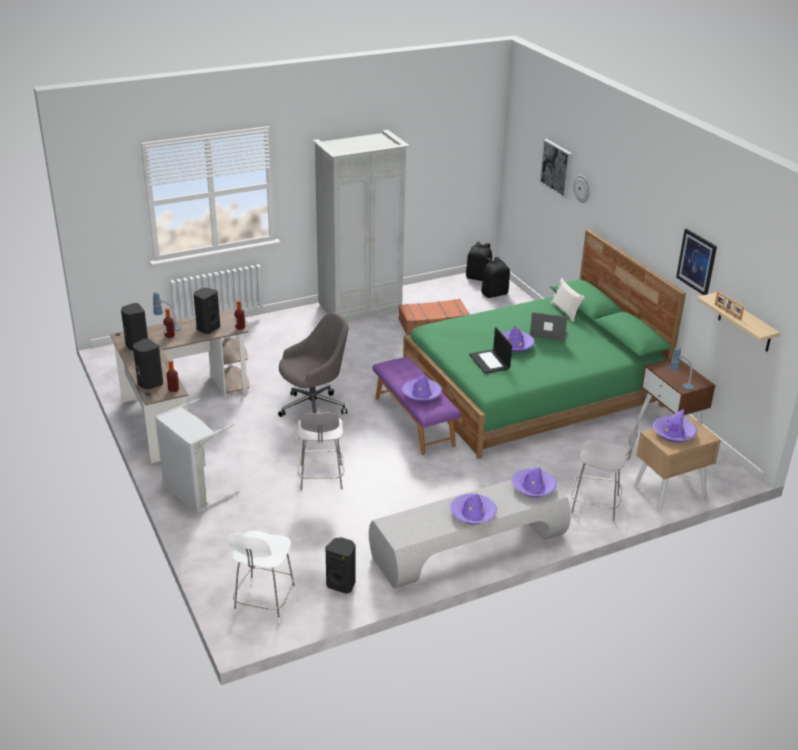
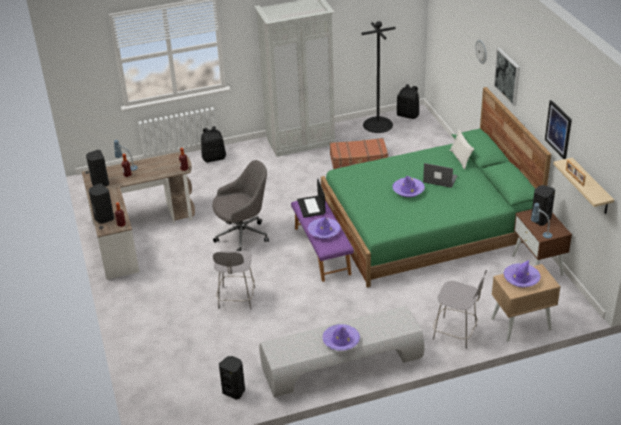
camera: 10 degrees right, 5 degrees up
(194, 492) = (135, 306): grey laundry basket -> none
(207, 328) = (158, 168): black speaker -> black speaker (540, 219)
(264, 603) = (171, 403): white chair -> none
(446, 288) = (378, 125): none -> black clothes rack
(490, 362) = (383, 206): laptop -> laptop (311, 207)
(494, 293) = (417, 131): black backpack -> black backpack (214, 158)
(533, 487) = (396, 320): purple hat -> none
(556, 168) = (464, 30): picture -> picture (507, 76)

